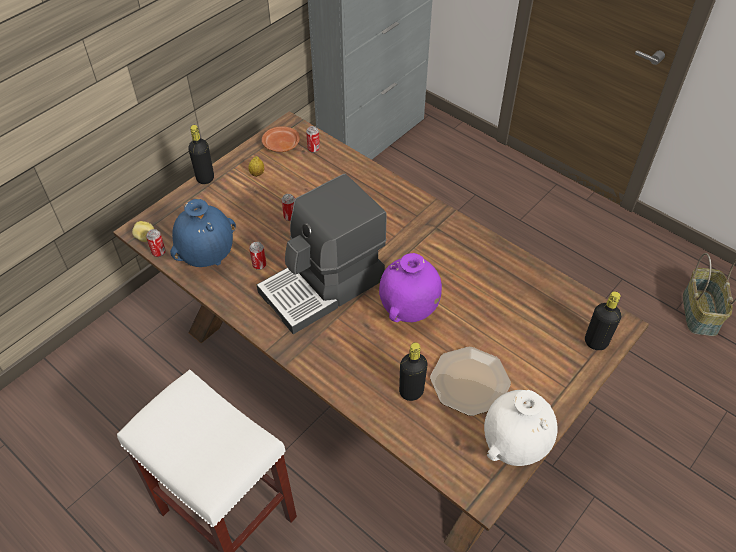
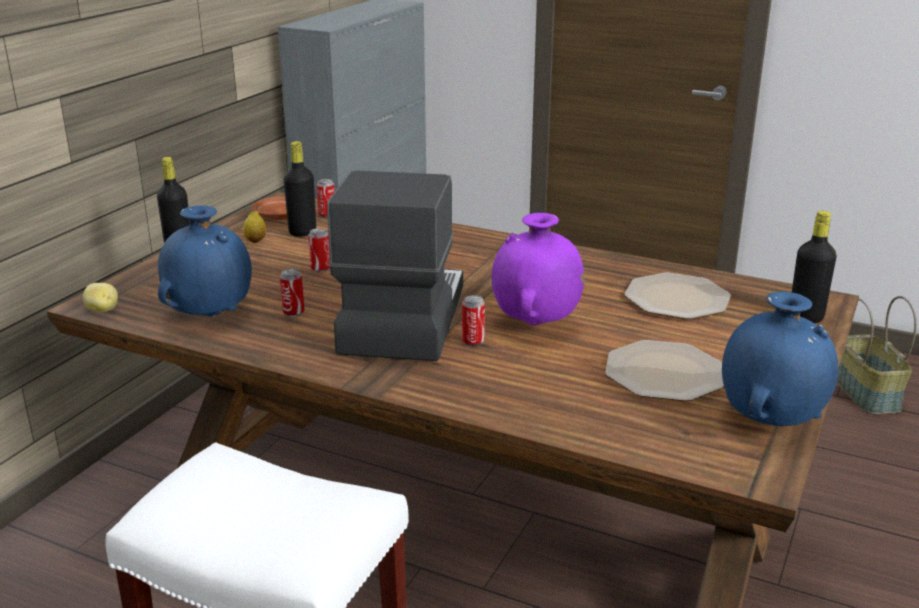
camera: 15 degrees left, 25 degrees down
(159, 252) = (129, 320): can -> can (473, 341)
(324, 286) = (400, 319): coffee machine -> coffee machine turned 150 degrees clockwise
(411, 391) = (586, 394): black bottle -> black bottle (302, 232)
(514, 445) = (770, 421): white vase -> blue vase
(515, 301) = (676, 299): none -> plate

